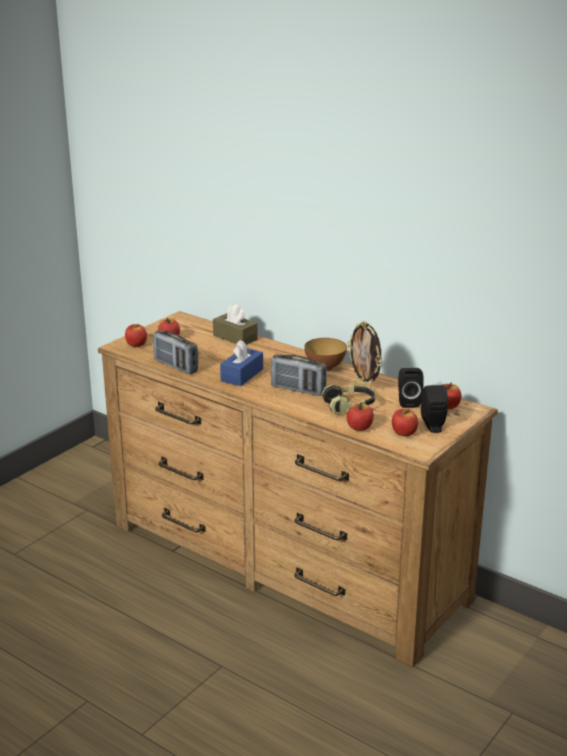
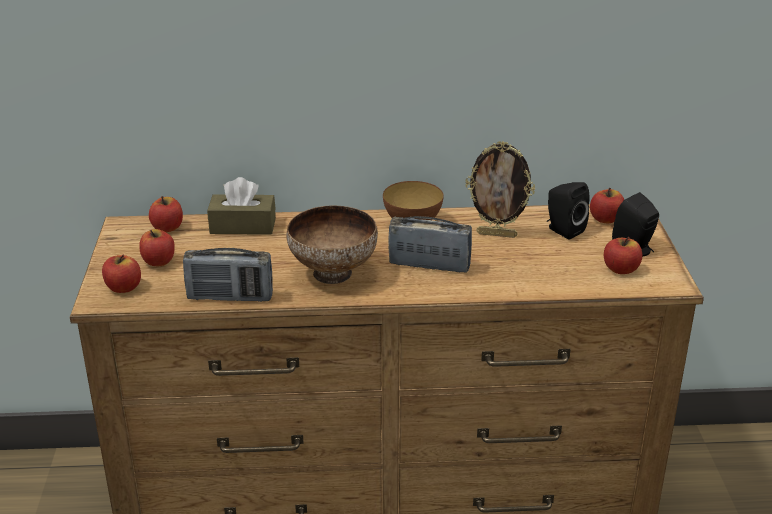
camera: 40 degrees left, 5 degrees up
(242, 375) = (334, 274): blue tissue box -> bowl
(298, 390) = (429, 265): radio -> radio turned 150 degrees counterclockwise
(349, 406) = (517, 262): headphones -> none
(359, 427) = (570, 283): apple -> apple (167, 228)

